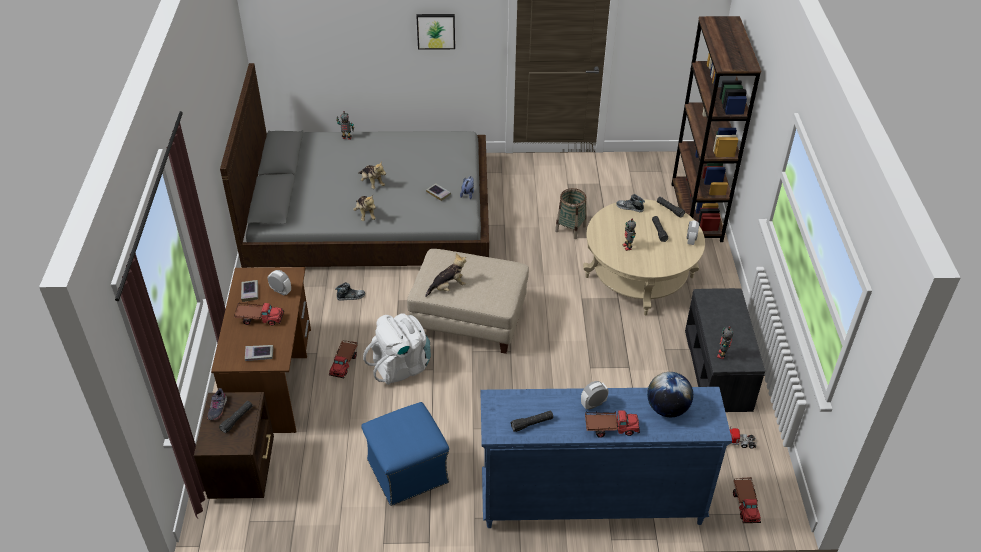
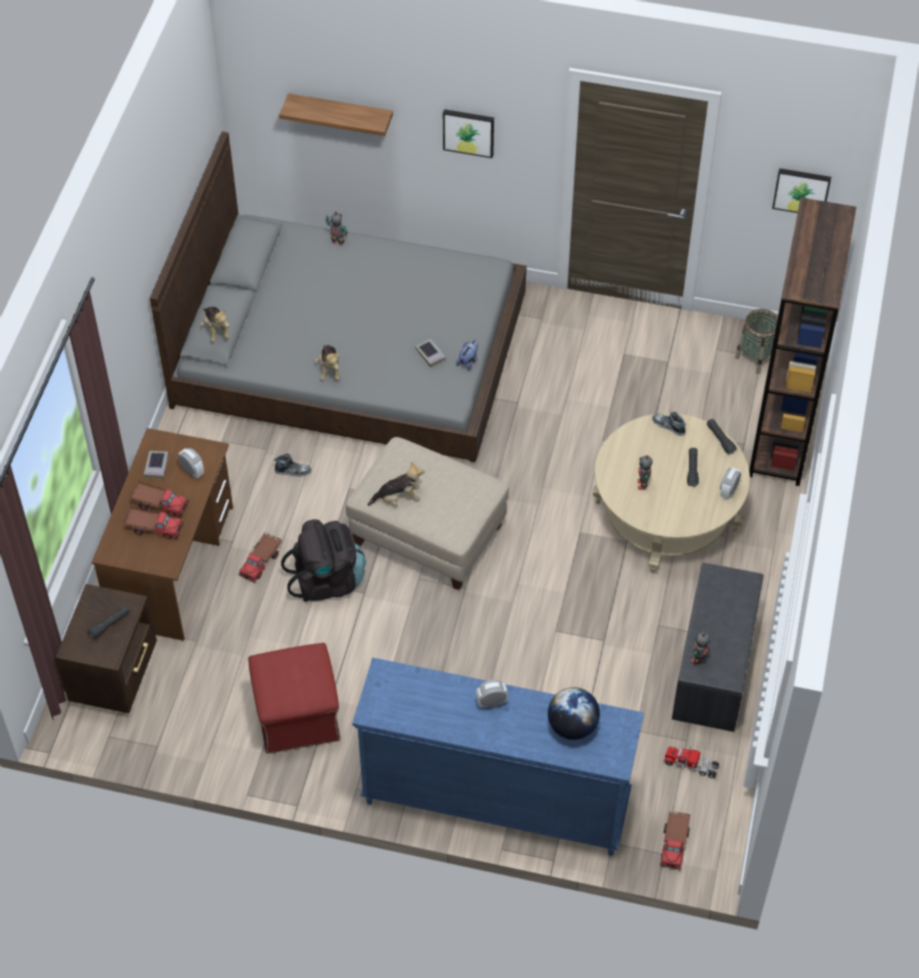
camera: 15 degrees right, 10 degrees up
(217, 409) = (91, 606): grey shoe -> none
(259, 354) = (149, 552): book -> none
(338, 34) = (341, 114): none -> shelf
(372, 183) = (351, 321): plush toy -> plush toy (216, 329)
(401, 366) = (327, 580): white backpack -> black backpack
(407, 471) = (296, 716): blue ottoman -> red ottoman
(532, 424) = (415, 711): black flashlight -> none
(570, 228) = (603, 425): basket -> basket (756, 357)
(610, 428) = (499, 735): toy truck -> toy truck (153, 527)
(681, 33) = (801, 191): none -> picture

